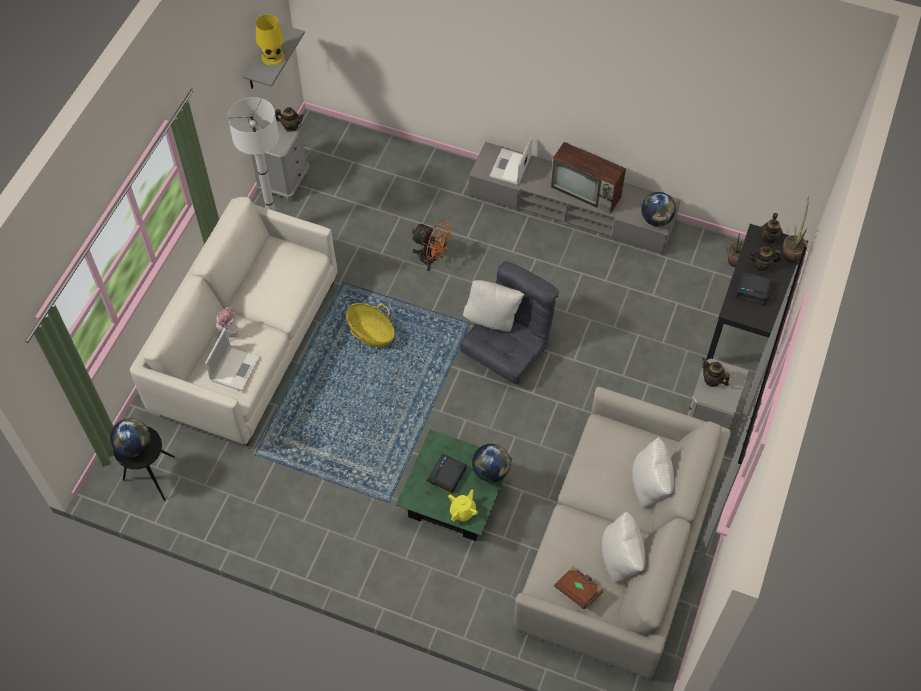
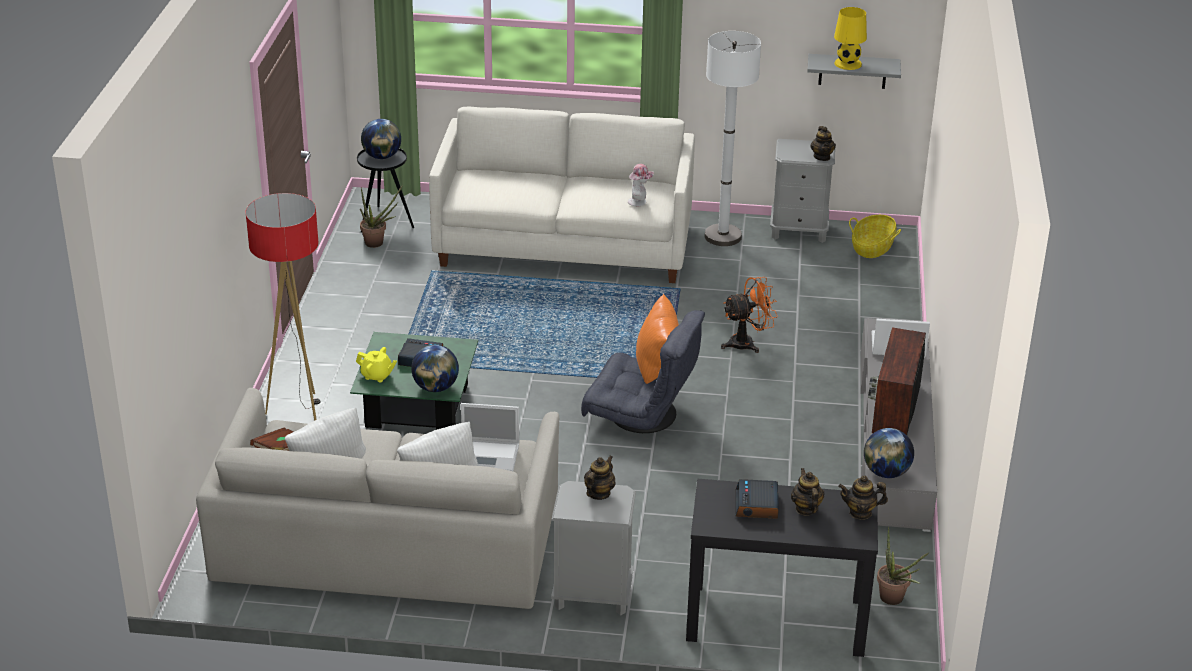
camera: 75 degrees right, 25 degrees down
(230, 332) = (535, 179): hat -> hat (639, 201)
(235, 367) = (492, 188): laptop -> laptop (488, 456)
(371, 332) = (619, 317): basket -> basket (872, 248)
(432, 259) = (747, 343): orange fan -> orange fan turned 120 degrees counterclockwise
(439, 588) = (299, 411): none -> floor lamp
(492, 319) = (658, 370): white pillow -> orange pillow
(791, 253) = (844, 535): potted plant -> potted plant (378, 243)

